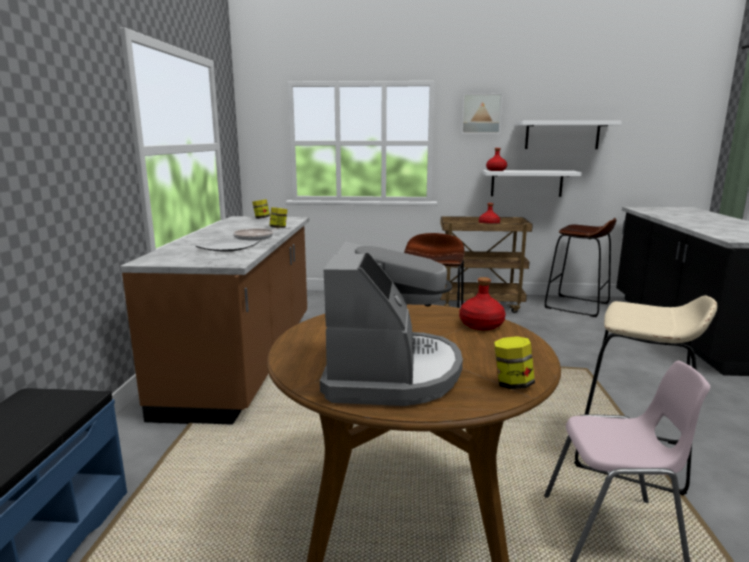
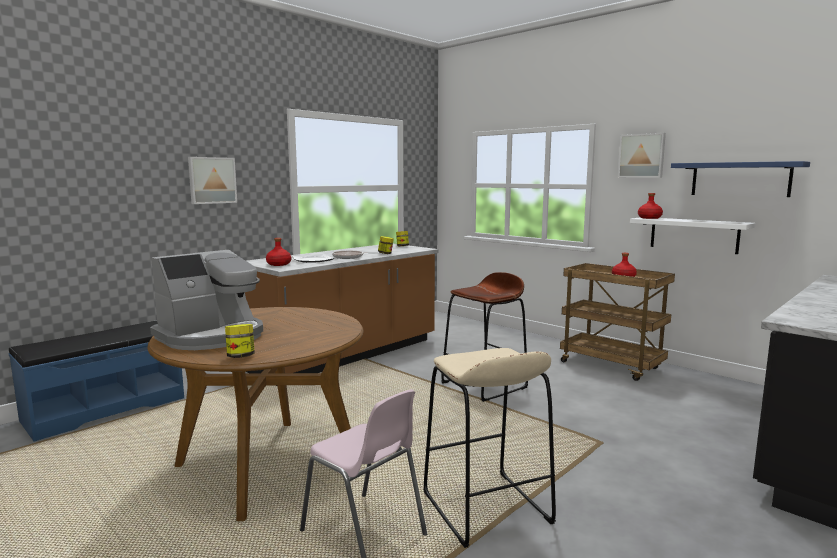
camera: 40 degrees right, 5 degrees down
(57, 137) = (212, 180): none -> picture
(481, 325) = (333, 331): red bottle -> red bottle (278, 264)
(562, 135) = (740, 179): white shelf -> blue shelf
(577, 306) = (734, 393): brown stool -> none

